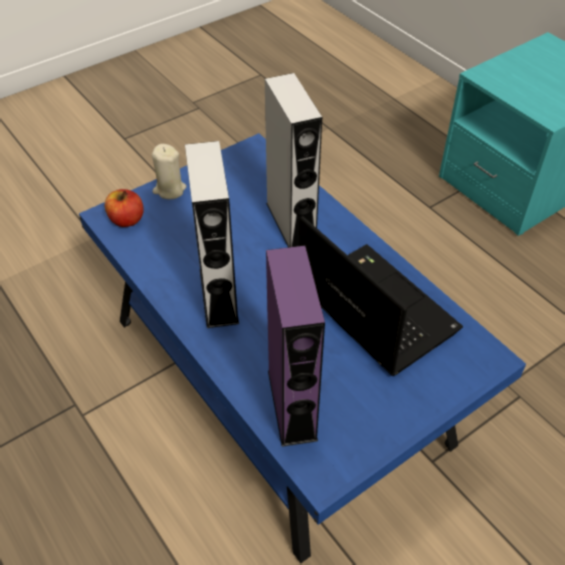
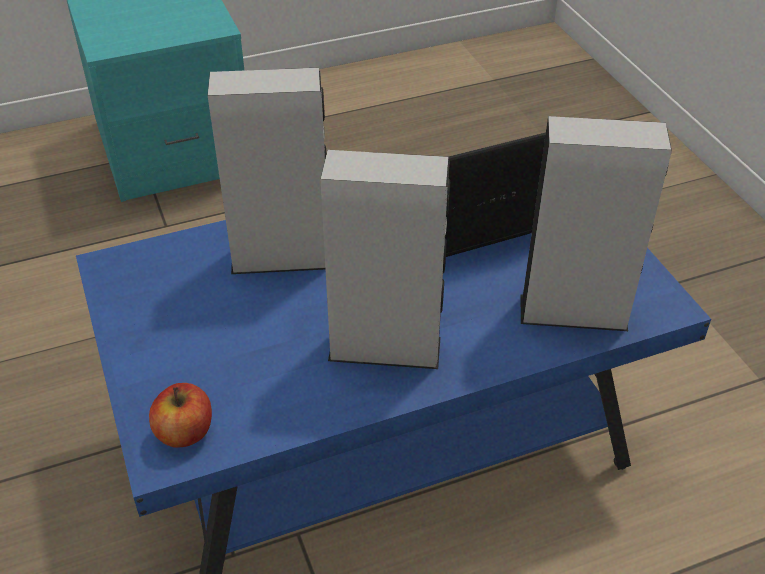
camera: 75 degrees left, 5 degrees down
(169, 189) = (143, 371): beige candle -> none
(292, 404) = (573, 312): purple speaker -> grey speaker

